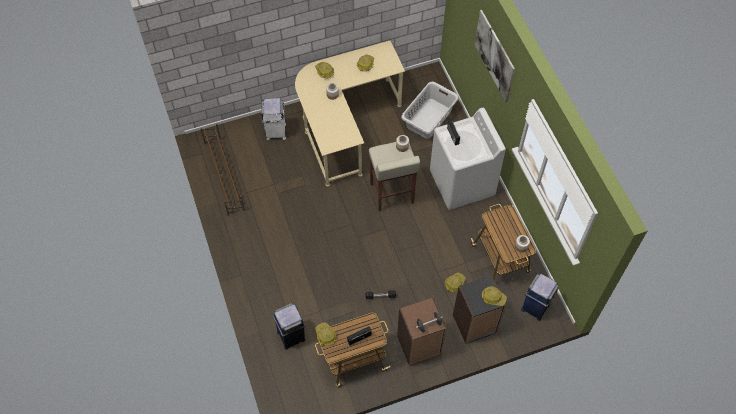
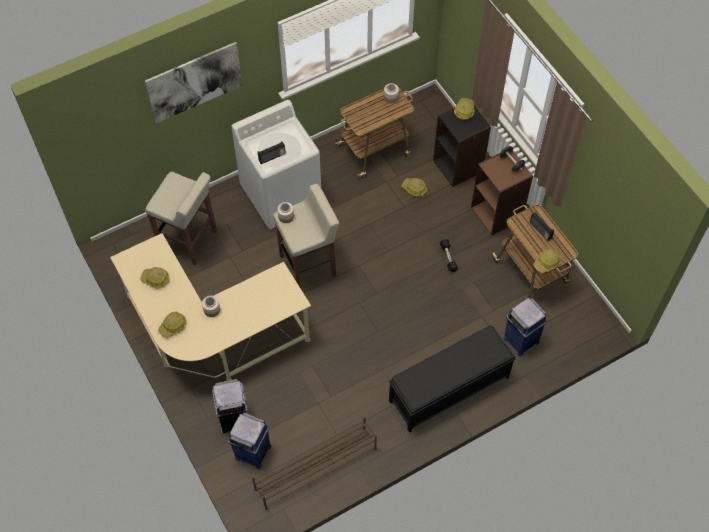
camera: 100 degrees left, 0 degrees up
(262, 272) = (448, 389): none -> black bench
(428, 118) = (189, 241): grey laundry basket -> beige stool
(535, 307) = (424, 115): blue trash can -> blue trash can (252, 452)

